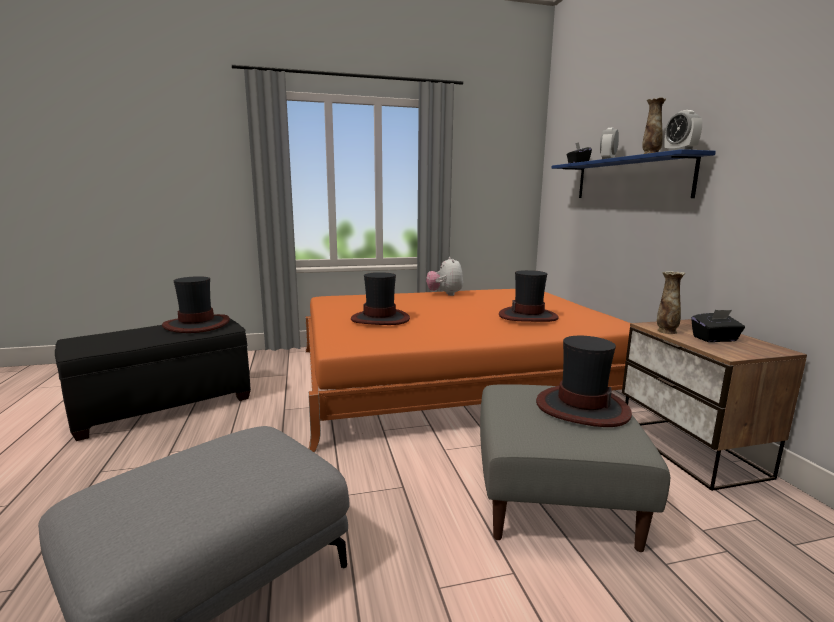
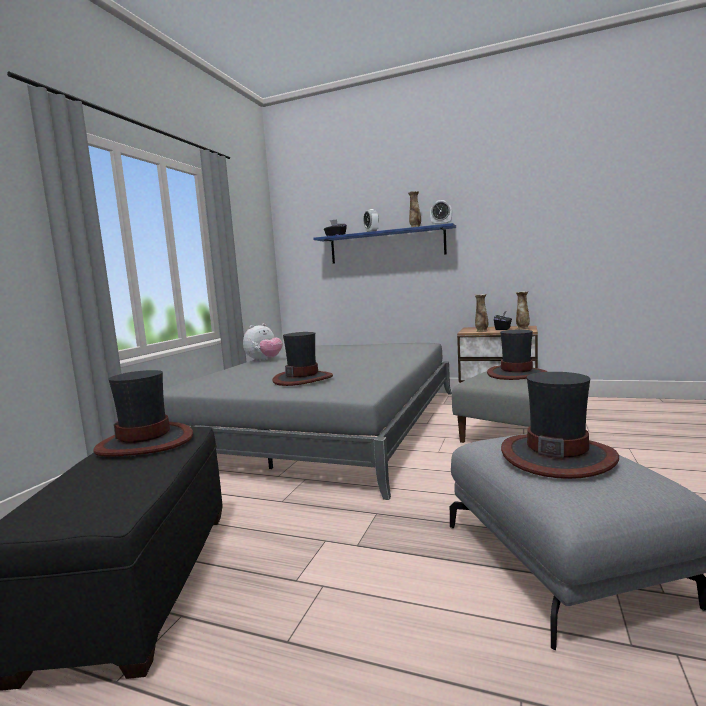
camera: 55 degrees left, 5 degrees down
(445, 294) = (264, 361): plush toy -> plush toy turned 75 degrees counterclockwise
(455, 376) = (326, 425): orange bed -> grey bed
(528, 316) = (376, 351): hat -> hat (557, 456)
(741, 349) = (522, 328): none -> vase

